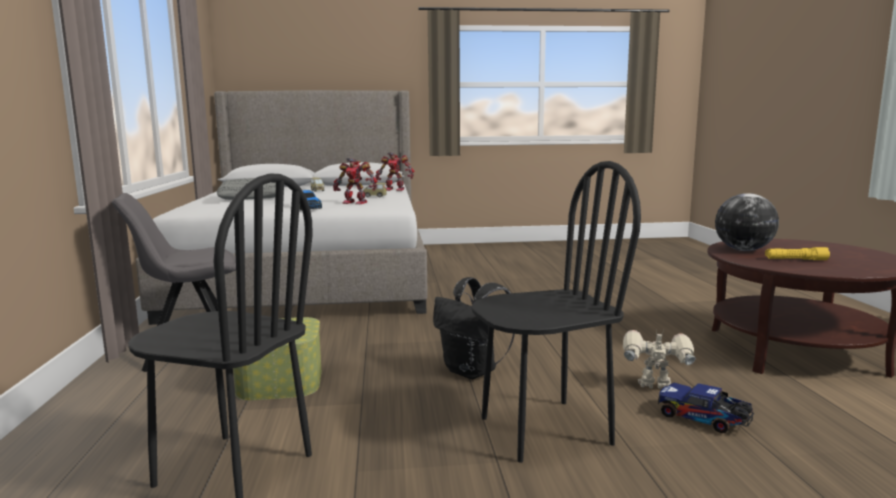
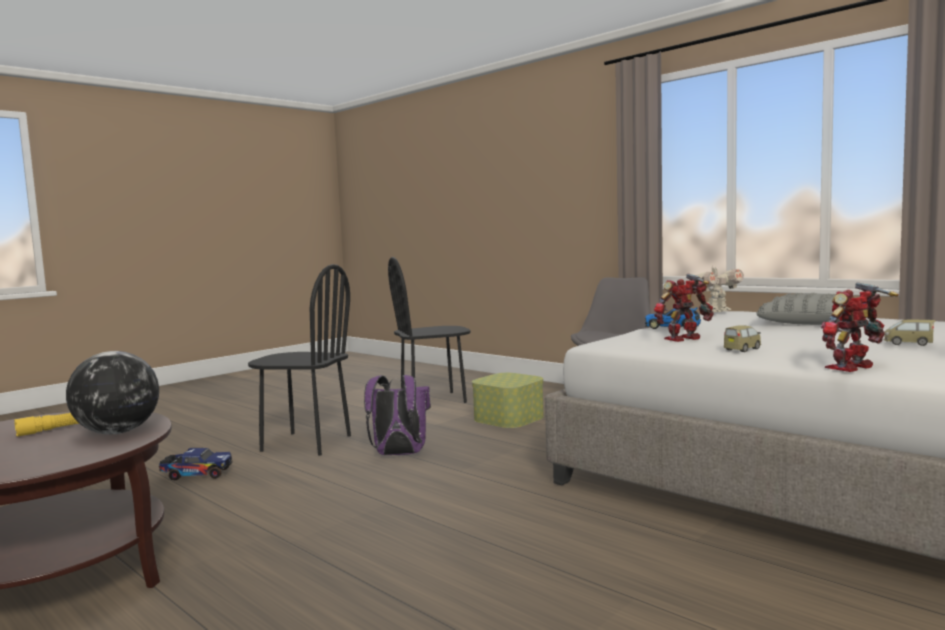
camera: 140 degrees right, 5 degrees down
(472, 371) = (398, 454): black backpack -> purple backpack
(544, 430) = (306, 443): black chair -> black chair turned 105 degrees counterclockwise
(655, 387) = (237, 485): toy robot -> toy robot (716, 311)

